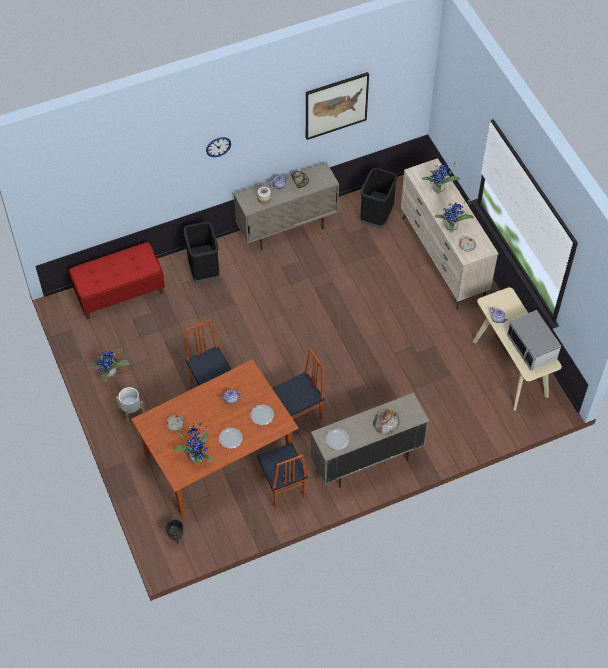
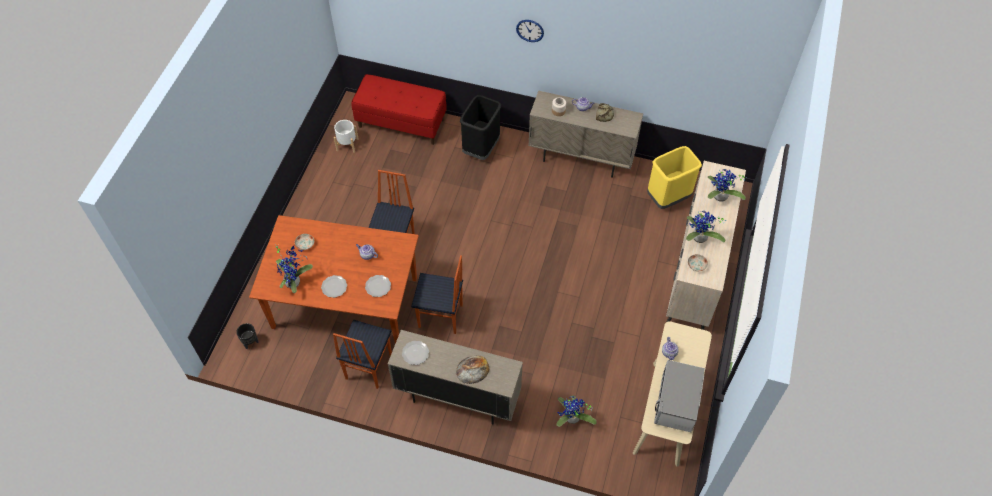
camera: 40 degrees right, 0 degrees up
(110, 374) = (332, 179): potted plant -> potted plant (571, 419)
(131, 410) = (319, 218): white planter -> white planter (347, 144)
(336, 105) = (666, 55): picture -> none
(376, 217) = (668, 198): black trash can -> yellow trash can

